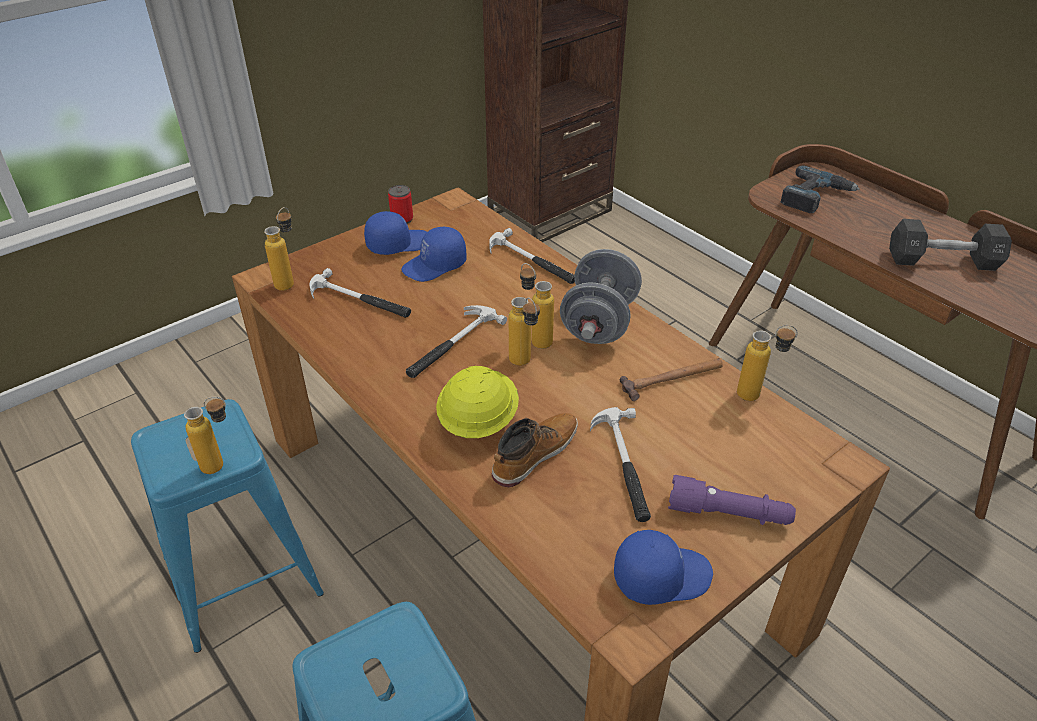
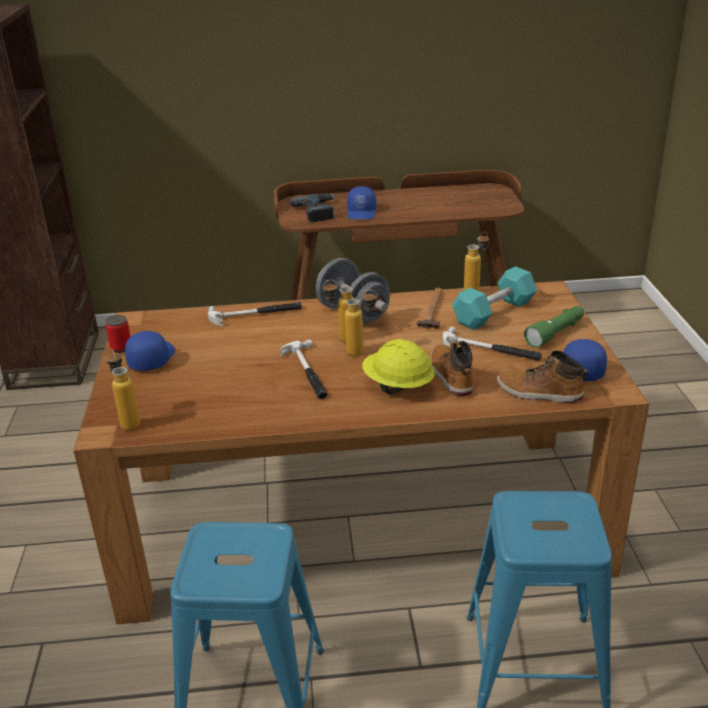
camera: 55 degrees left, 10 degrees down
(222, 465) = (275, 547): bottle -> none
(359, 300) = (202, 395): hammer -> none
(435, 266) = (205, 352): blue cap -> blue cap (362, 212)
(561, 551) = (539, 393): none -> boot
(722, 433) = (494, 312): none -> turquoise dumbbell
(728, 514) = (556, 333): purple flashlight -> green flashlight
(942, 261) = (422, 206): black dumbbell -> none

